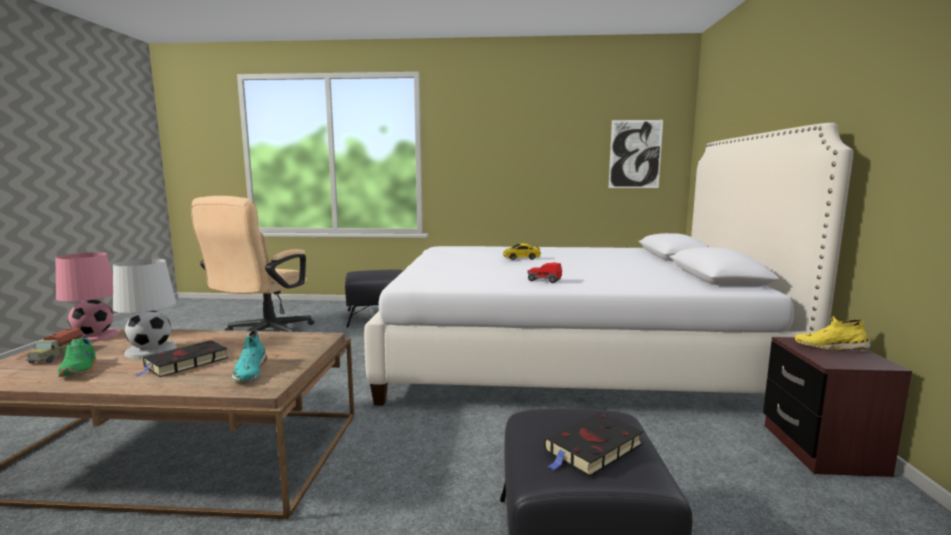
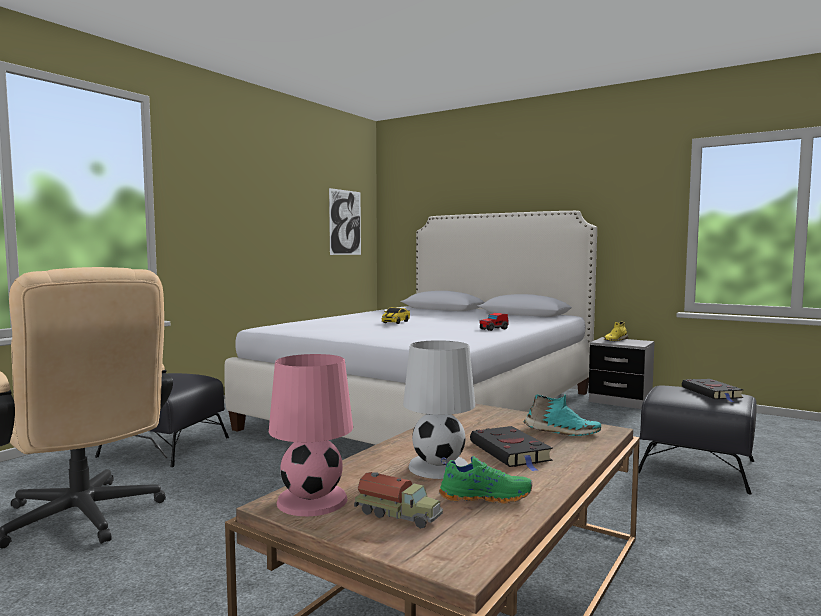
camera: 60 degrees left, 5 degrees down
(821, 449) = (620, 401): brown nightstand -> grey nightstand

